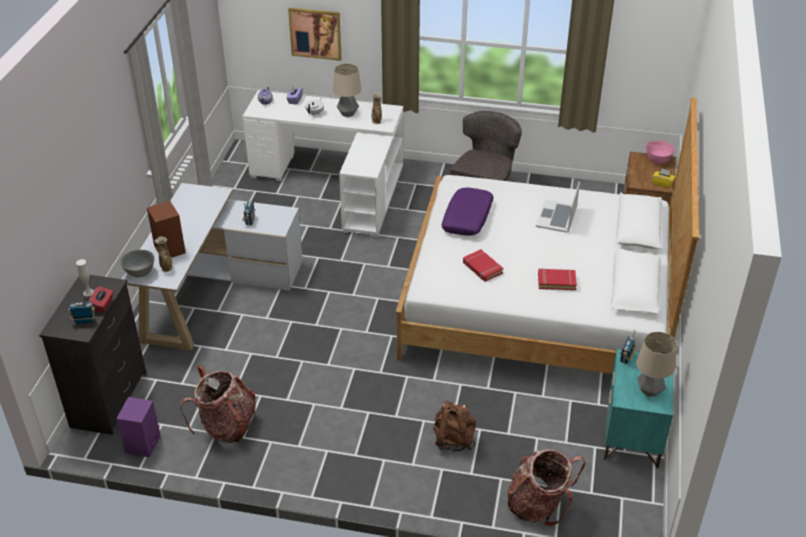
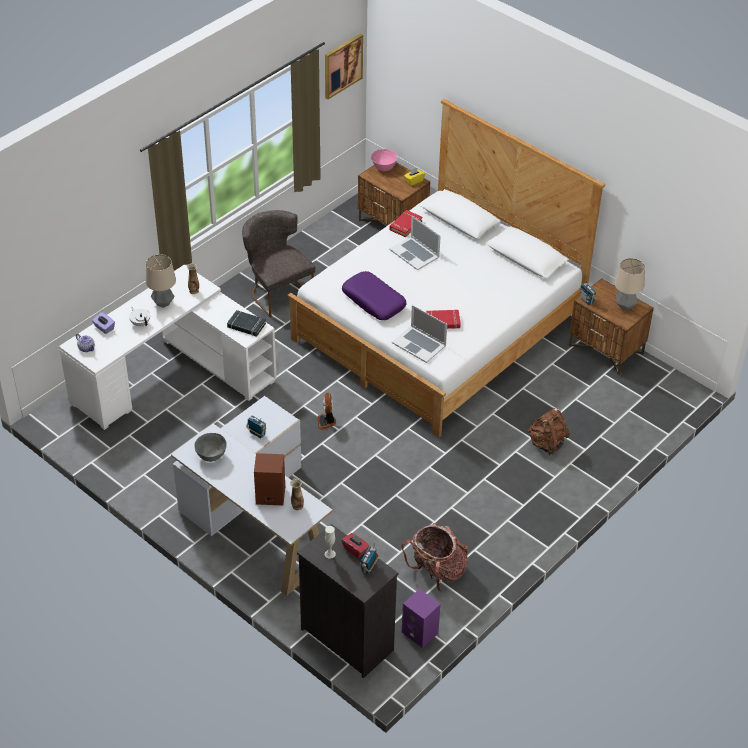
camera: 60 degrees left, 5 degrees up
(140, 273) = (289, 526): grey bowl -> grey bowl (211, 456)
(315, 33) = (89, 253): picture -> picture (342, 65)
(356, 284) = (326, 422): none -> fan
(365, 163) = (246, 325): none -> black book
(437, 265) = (419, 344): none -> laptop
(538, 504) = (635, 428): backpack -> none
(556, 281) = (489, 291): red book -> red book (405, 225)
(632, 435) = (606, 350): turquoise nightstand -> brown nightstand

